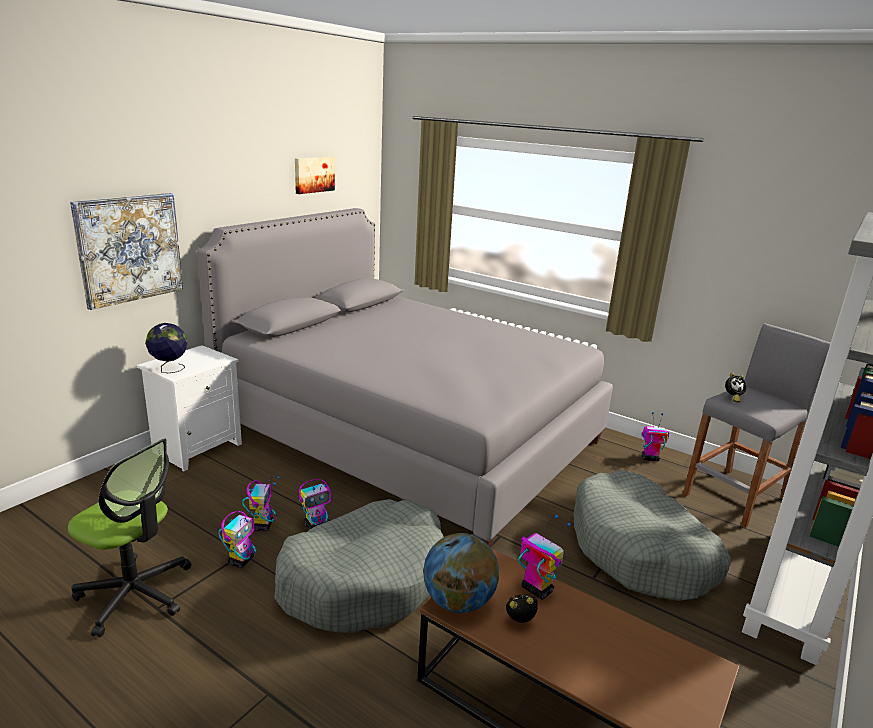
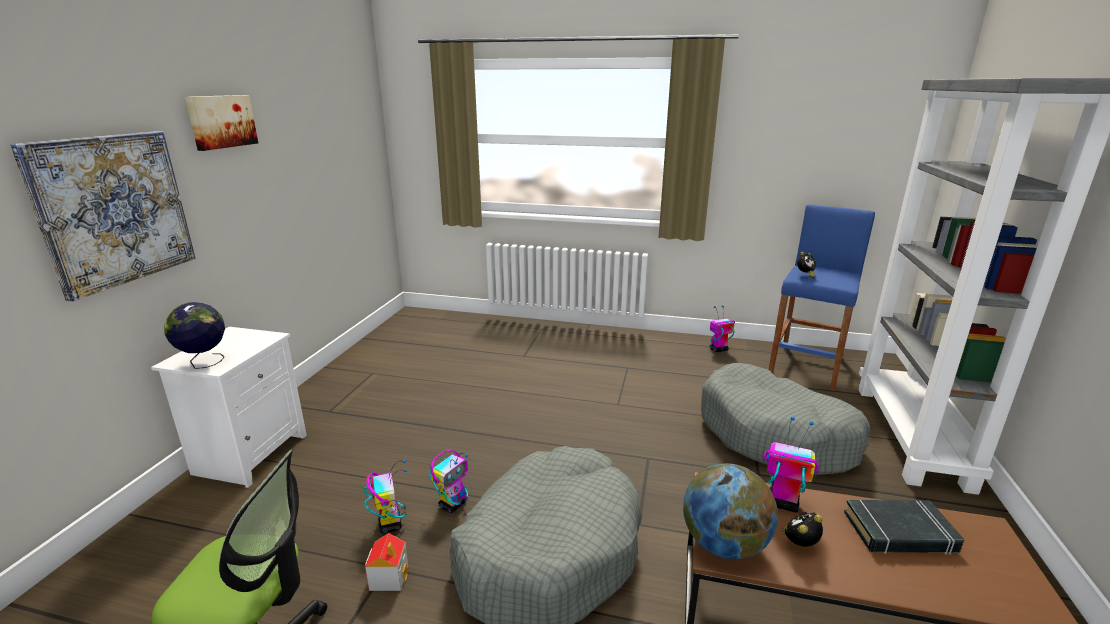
camera: 20 degrees left, 0 degrees up
(241, 560) = (389, 577): toy robot -> toy house
(313, 174) = (320, 109): picture -> picture (221, 121)
(409, 434) = (490, 378): grey bed -> none
(620, 642) = (899, 532): none -> black book
(736, 496) = (806, 366): grey stool -> blue stool

